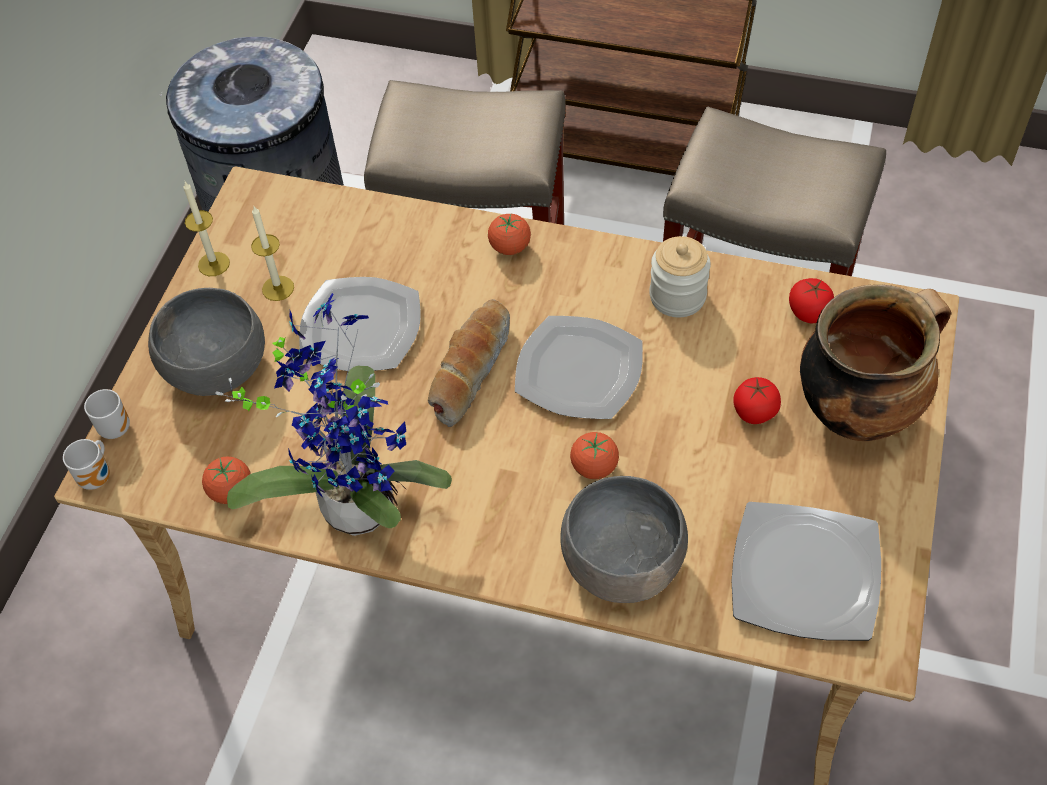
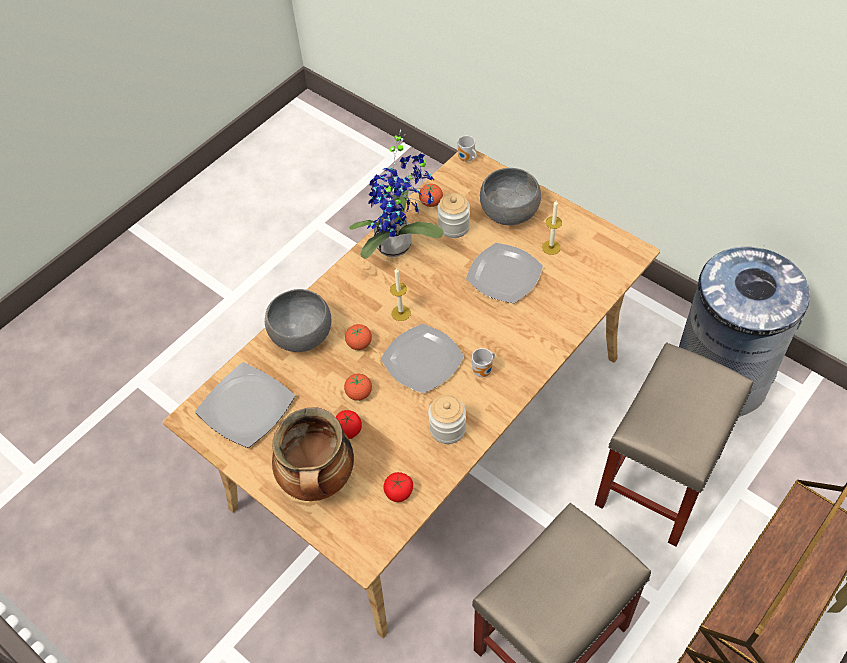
camera: 115 degrees right, 0 degrees up
(114, 427) = (493, 169): mug -> mug (484, 371)
(214, 264) = (582, 225): candle -> candle (401, 313)
(279, 433) = (454, 226): none -> jar
(470, 369) = (450, 312): bread -> none
(510, 247) = (528, 359): tomato -> tomato (359, 393)

